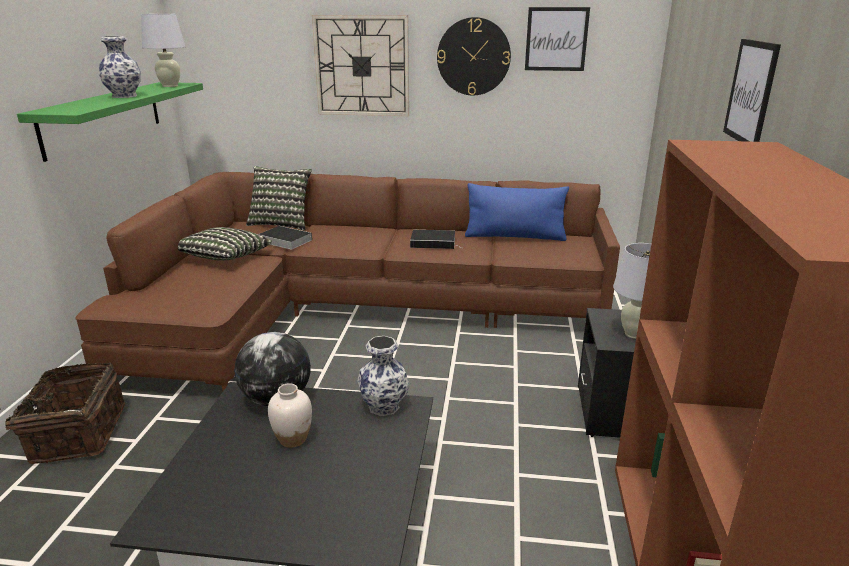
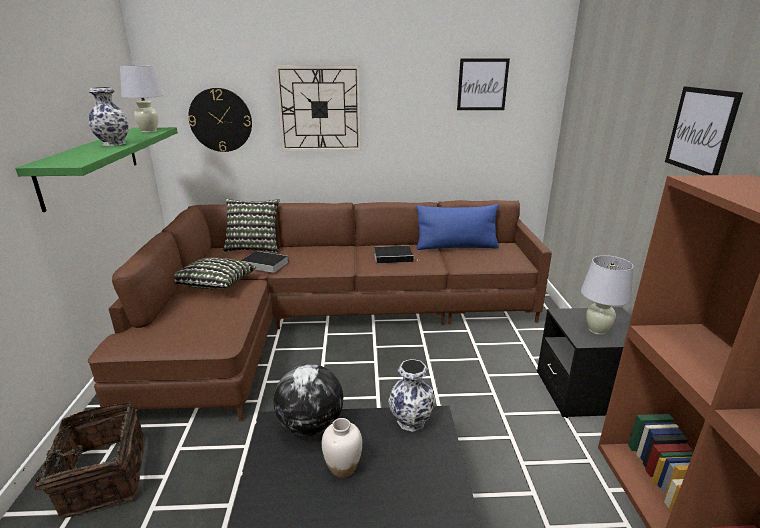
camera: 10 degrees left, 0 degrees up
(473, 57) = (415, 100): wall clock -> wall clock (220, 120)

